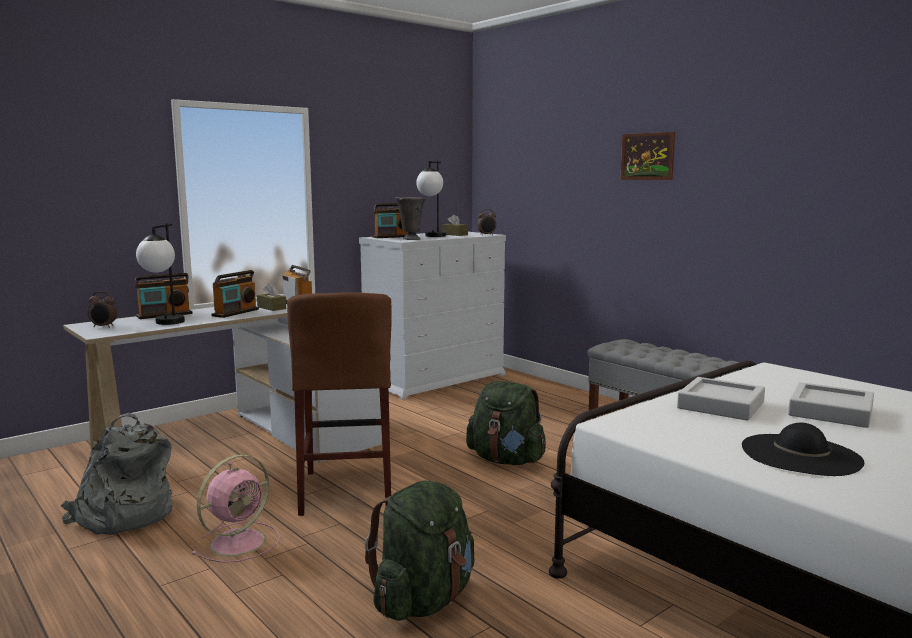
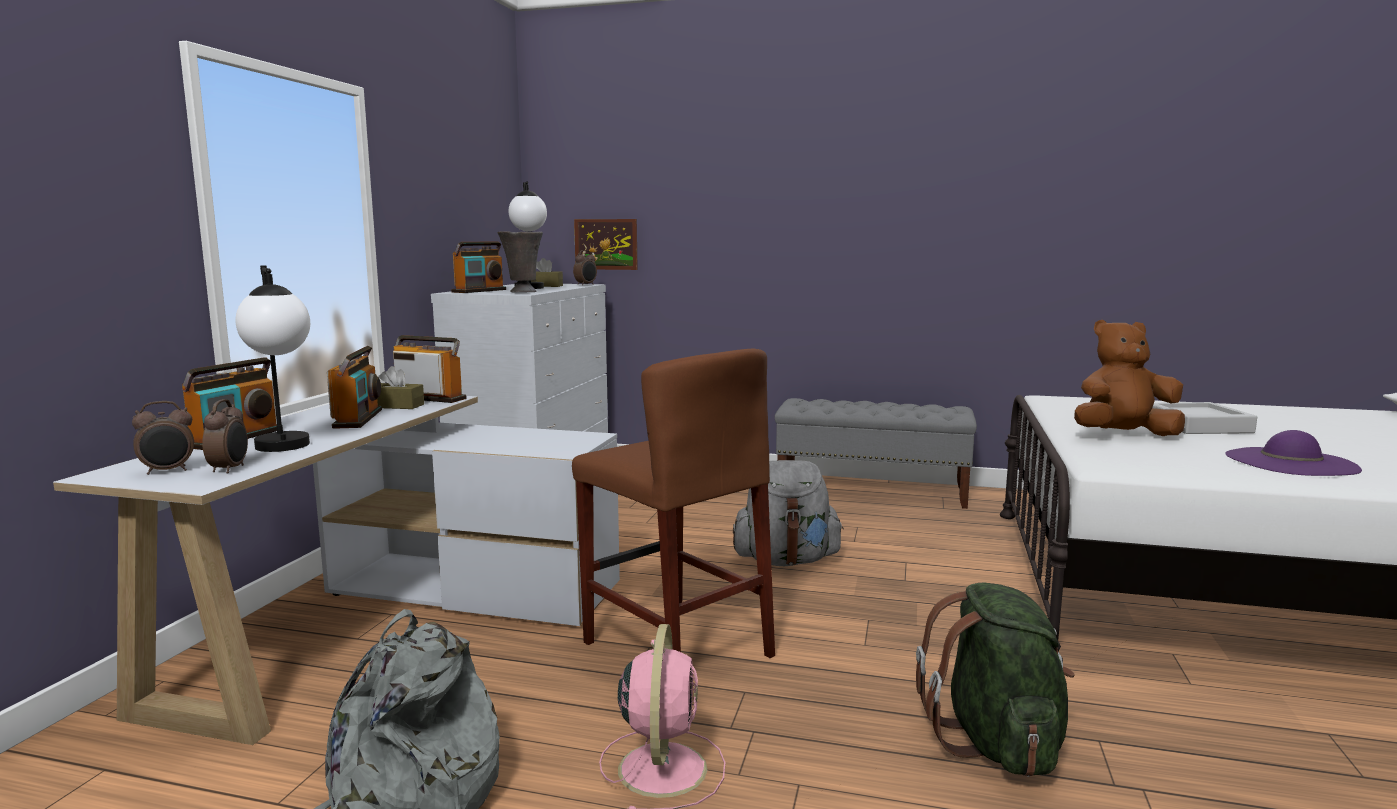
camera: 35 degrees left, 0 degrees up
(123, 330) = (230, 469): none -> alarm clock
(506, 460) = (786, 560): green backpack -> grey backpack
(647, 156) = (805, 182): picture -> picture (606, 244)
(720, 405) = (1123, 435): grey tray -> brown plush toy
(800, 454) = (1290, 462): black hat -> purple hat

